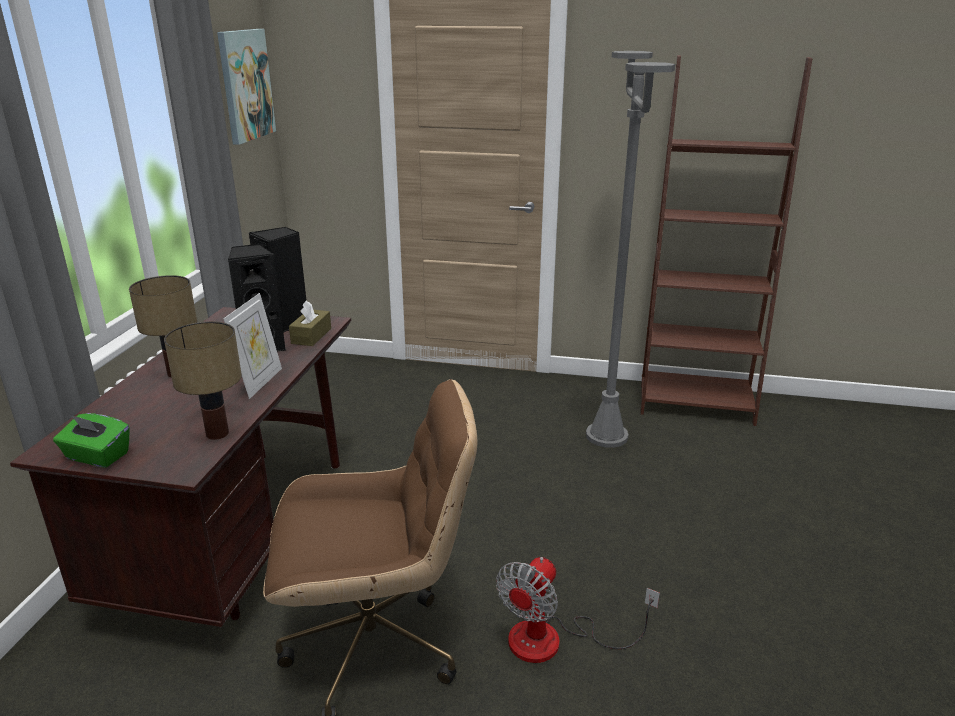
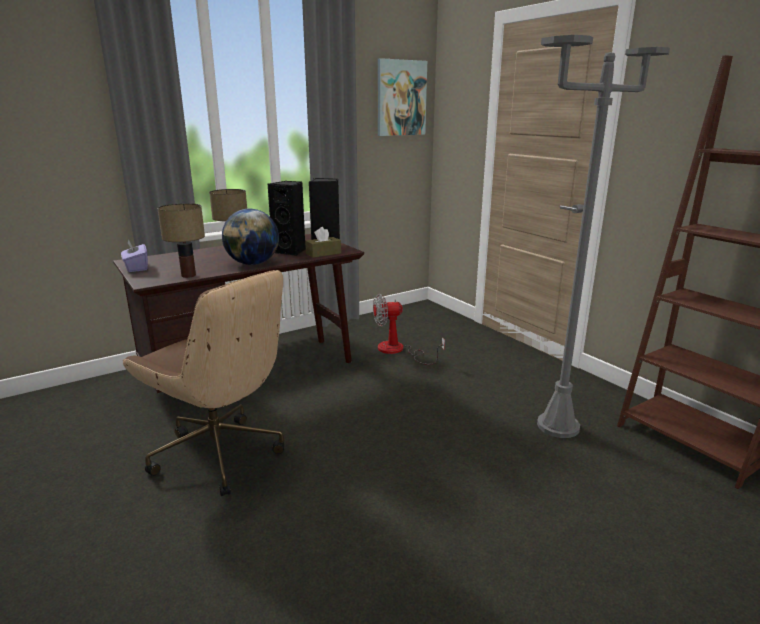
camera: 45 degrees right, 5 degrees down
(97, 456) = (136, 268): green tissue box -> purple tissue box
(259, 382) = (253, 263): picture frame -> globe
(553, 640) = (307, 517): fan -> fan (398, 351)

